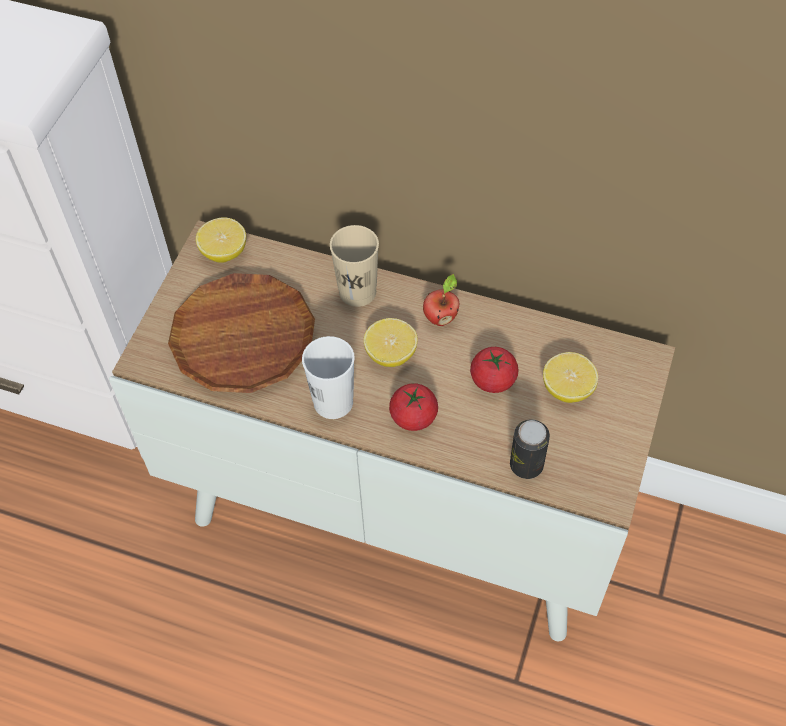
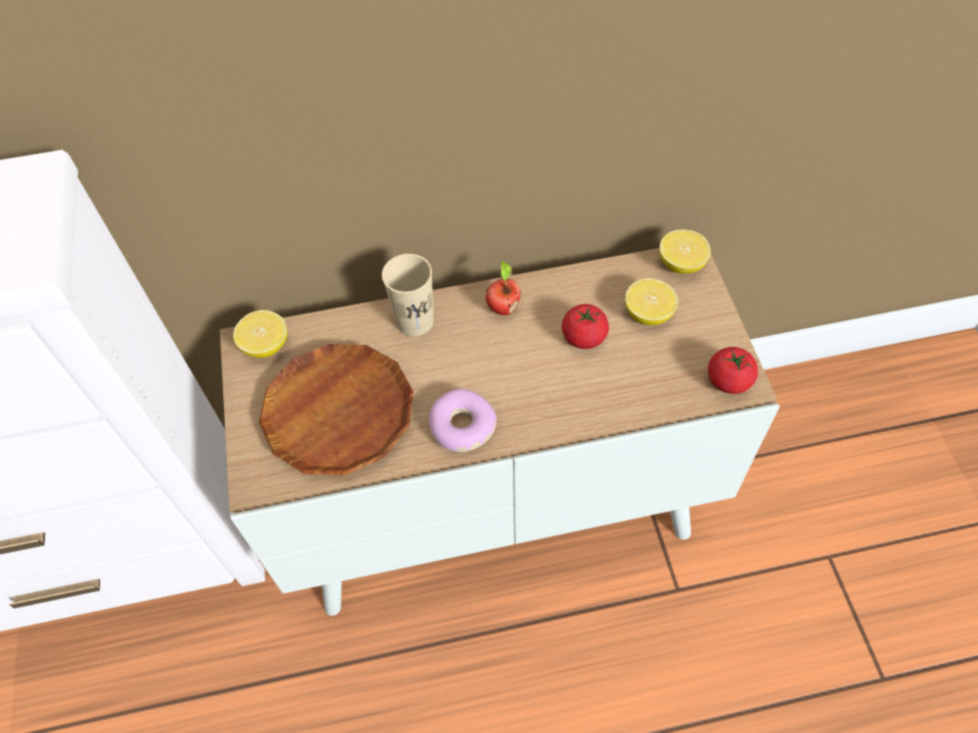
camera: 30 degrees left, 0 degrees up
(333, 402) = (462, 427): white cup -> donut
(390, 354) = (482, 359): lemon -> lemon (681, 263)
(413, 417) = (540, 403): tomato -> tomato (728, 381)
(526, 465) = (662, 393): can -> none

